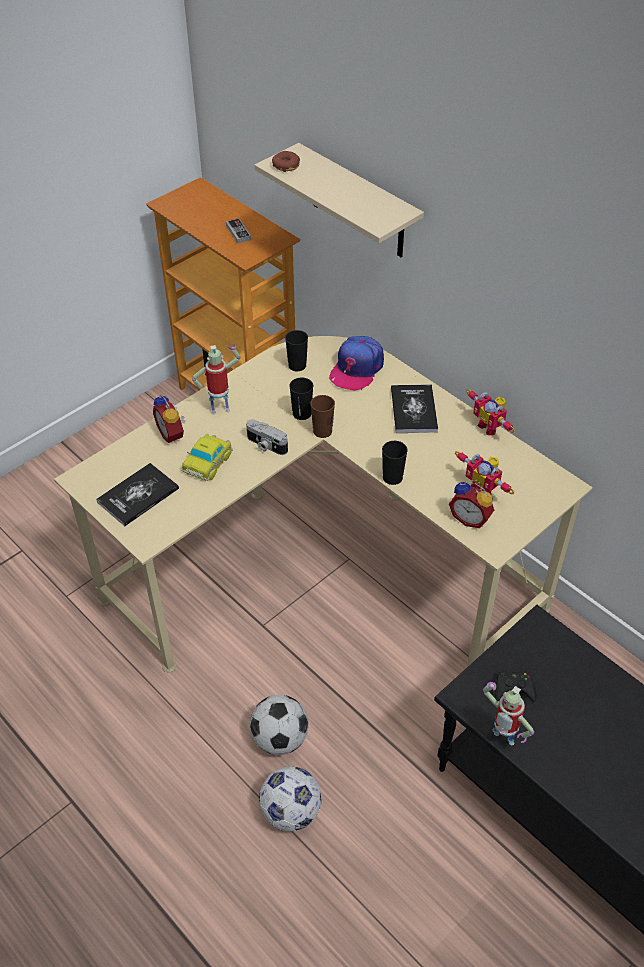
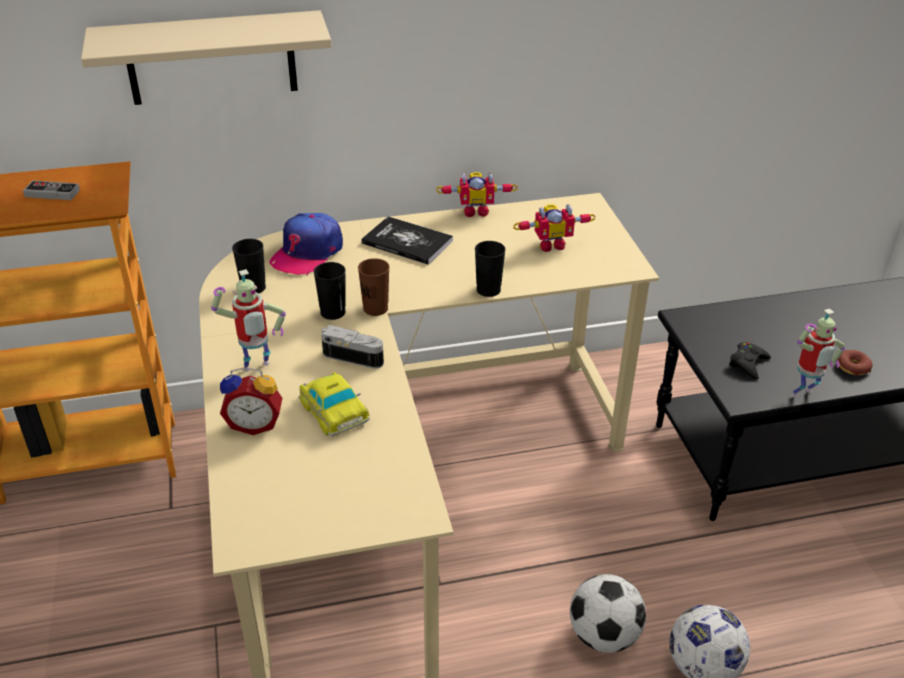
camera: 60 degrees left, 10 degrees down
(138, 495) = (331, 494): book -> none
(220, 409) = (257, 369): toy robot -> toy robot turned 135 degrees counterclockwise
(266, 445) = (354, 356): camera -> camera turned 135 degrees counterclockwise
(286, 165) = (119, 44): donut -> donut (852, 367)
(356, 369) = (307, 252): cap -> cap turned 60 degrees clockwise
(470, 518) = (584, 266): alarm clock -> none

